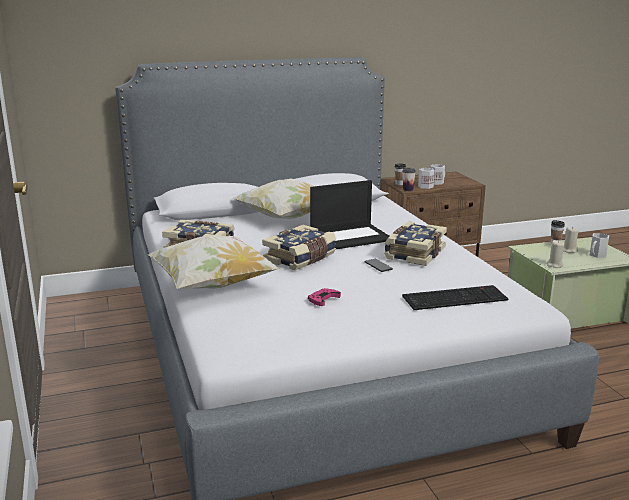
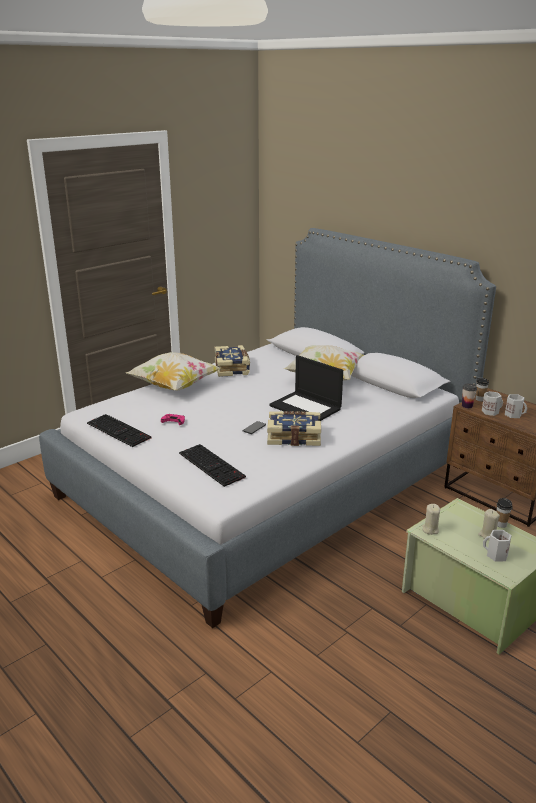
camera: 65 degrees right, 5 degrees up
(301, 258) = (241, 400): book -> none
(318, 335) = (120, 430): none -> keyboard

